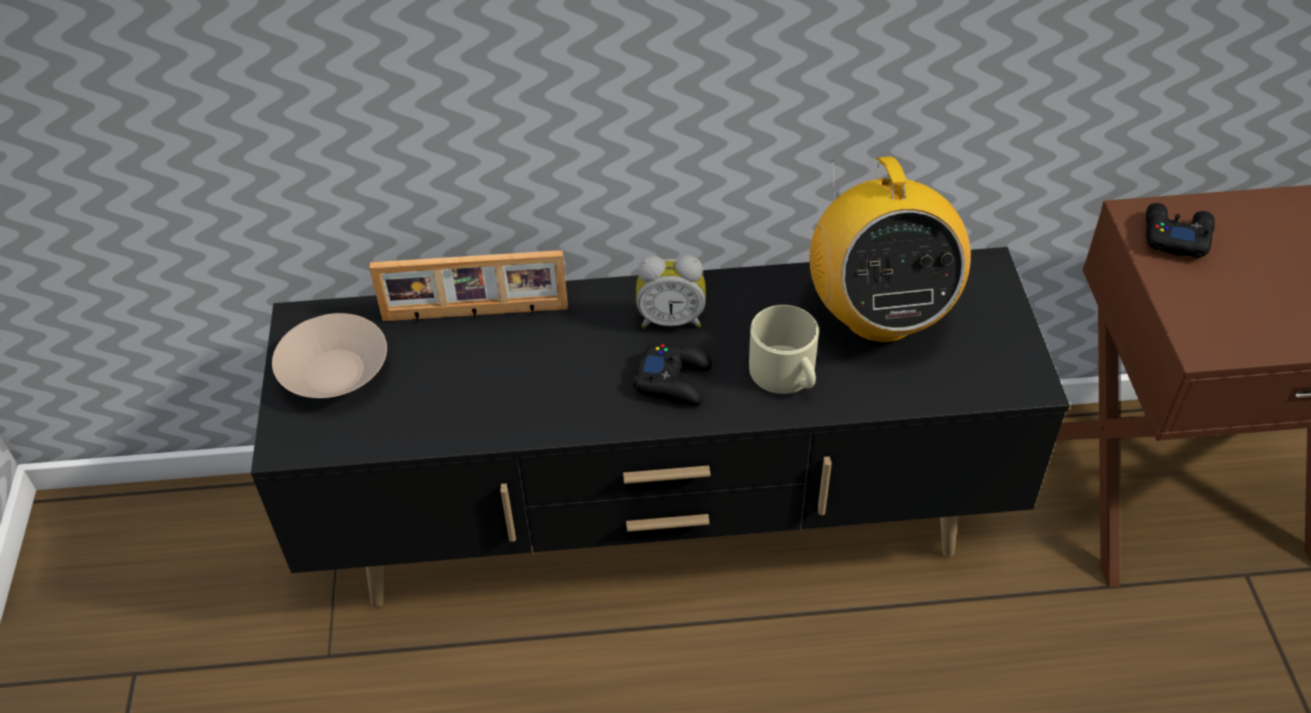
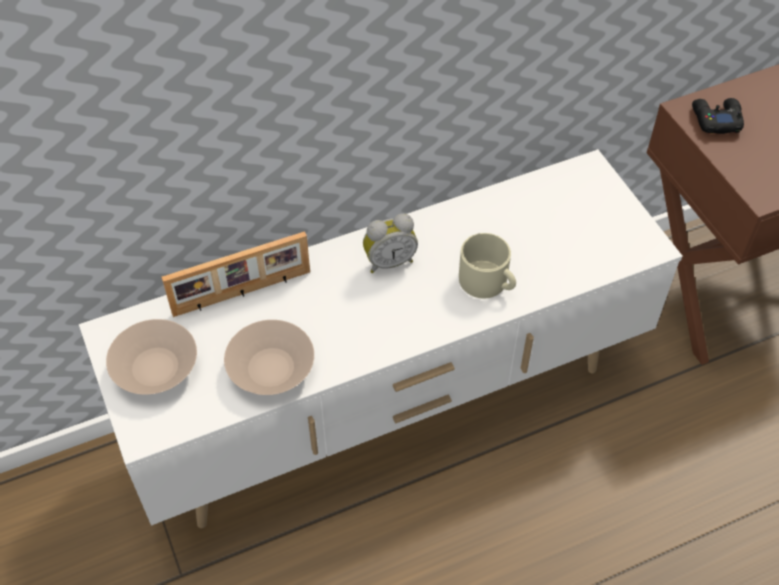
camera: 20 degrees left, 5 degrees up
(467, 409) = (270, 369): none -> beige bowl
(662, 529) = (390, 408): black tv stand -> white tv stand
(674, 380) = (411, 307): black game controller -> none
(879, 316) = (533, 222): radio -> none

